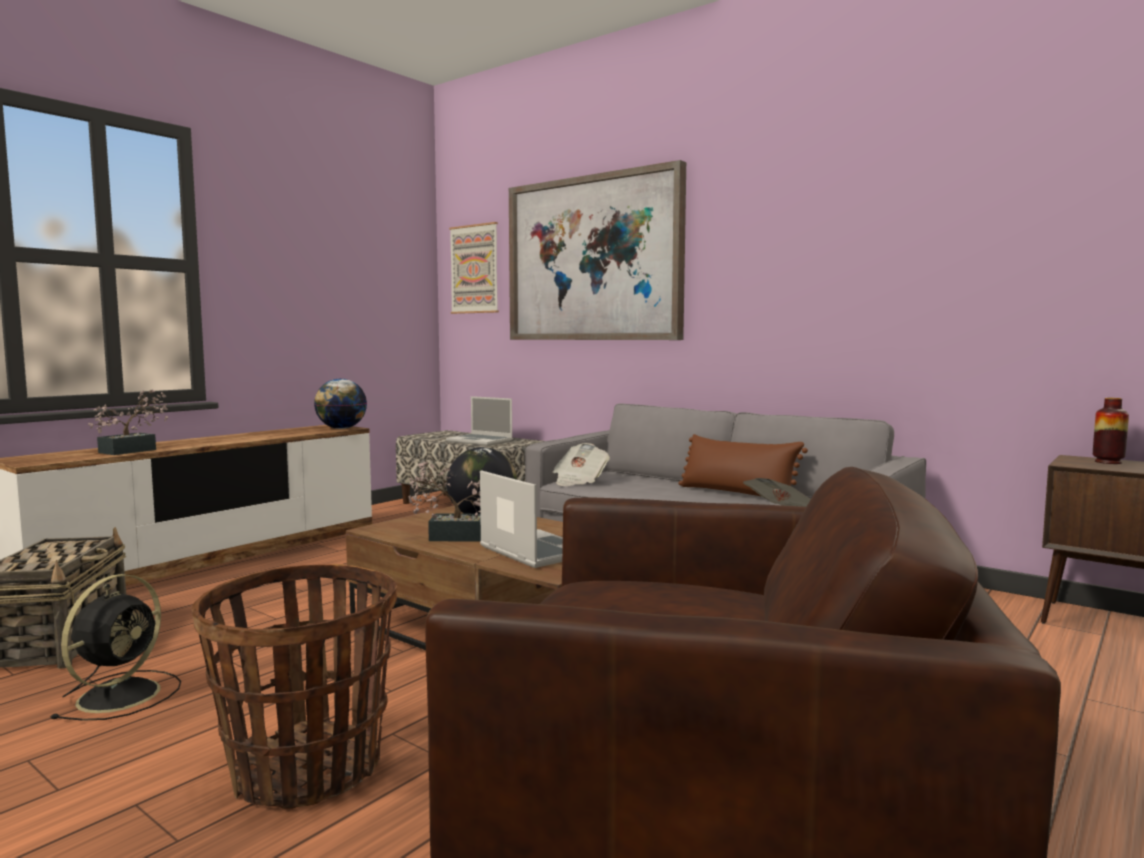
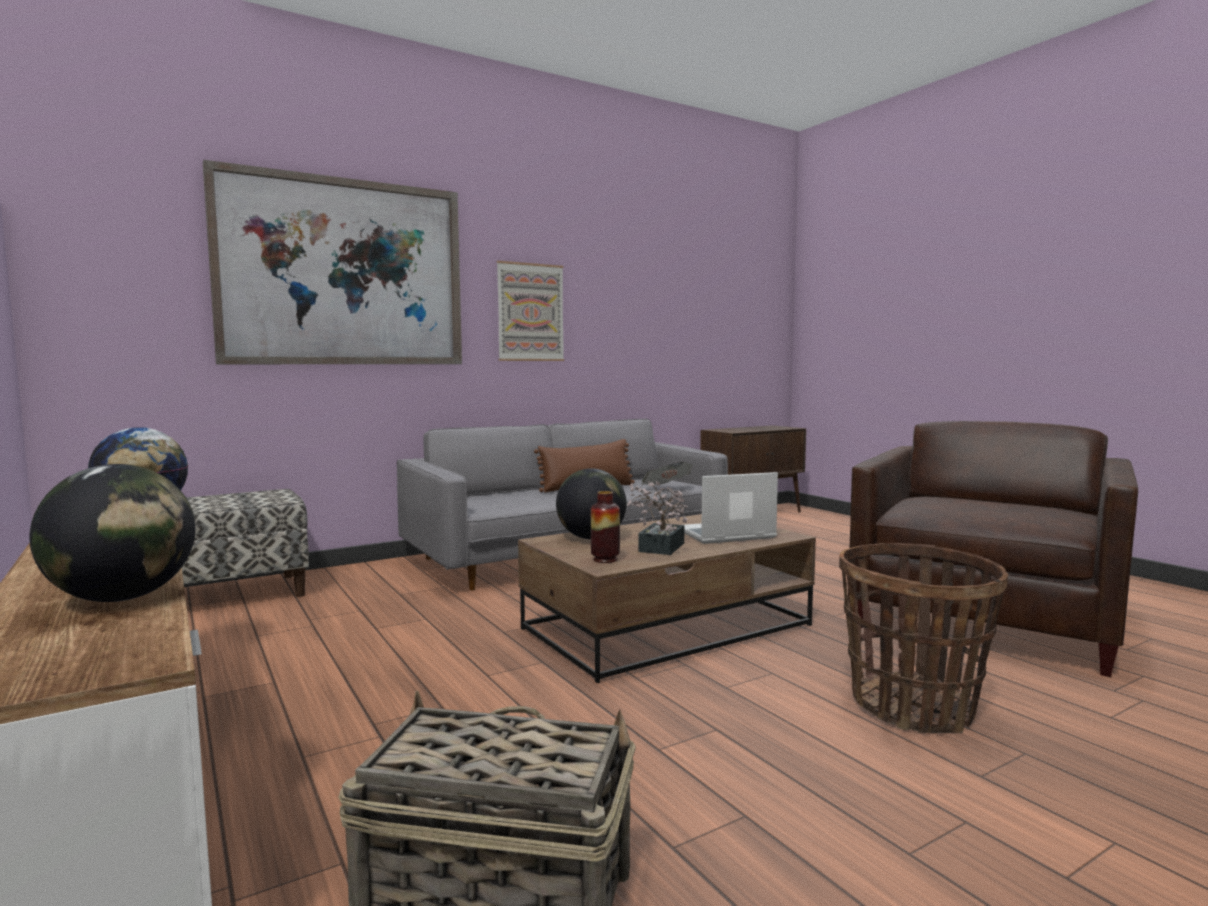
camera: 70 degrees left, 0 degrees up
(122, 694) = (741, 810): black fan -> none
(134, 450) = (122, 598): potted plant -> globe
(474, 269) = (115, 260): picture -> picture (530, 312)
(481, 441) = (227, 502): laptop -> none
(578, 481) = (479, 507): newspaper -> none
(1108, 462) = (730, 429): vase -> vase (605, 560)

